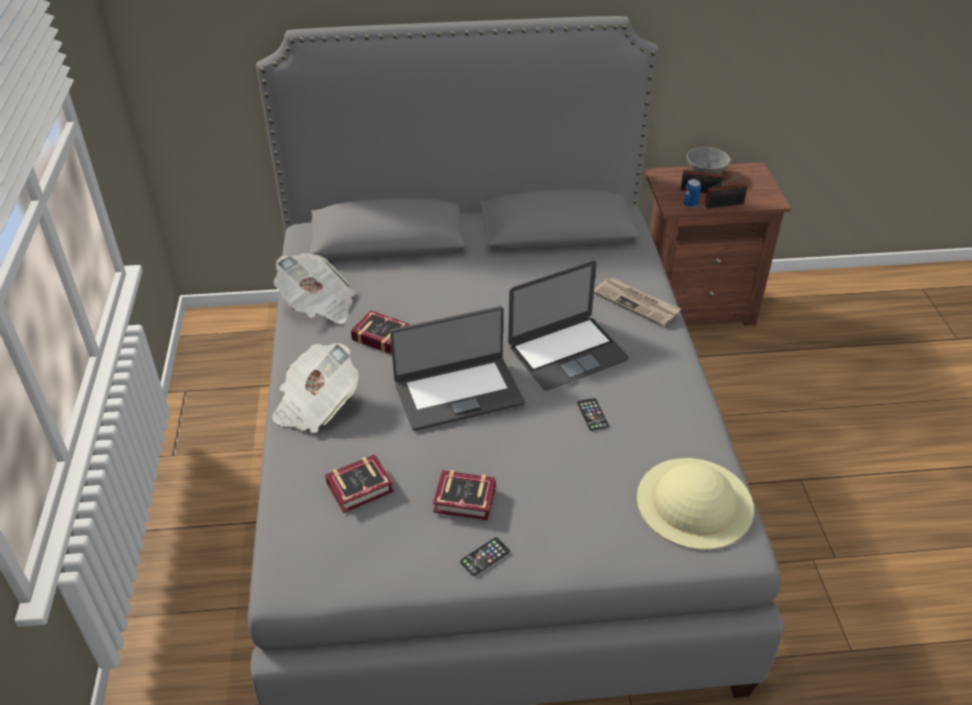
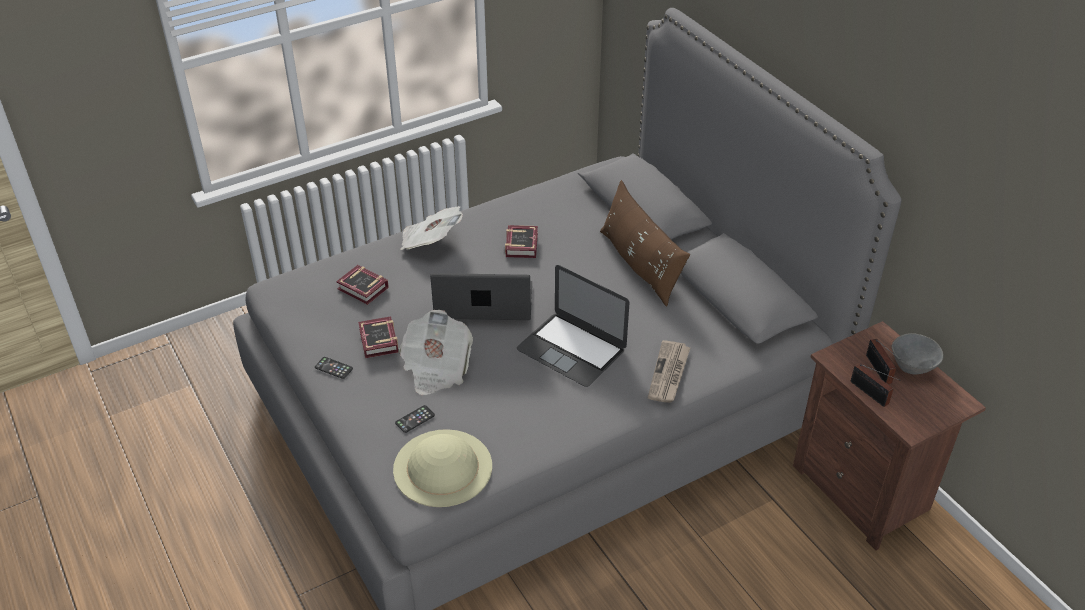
camera: 65 degrees right, 0 degrees up
(318, 305) = (535, 203): newspaper -> newspaper (436, 368)
(458, 392) = (484, 303): laptop -> laptop turned 135 degrees clockwise
(473, 269) = (640, 265): none -> brown pillow
(592, 414) = (507, 384): phone -> phone (415, 419)
(690, 204) = (846, 368): can -> none

